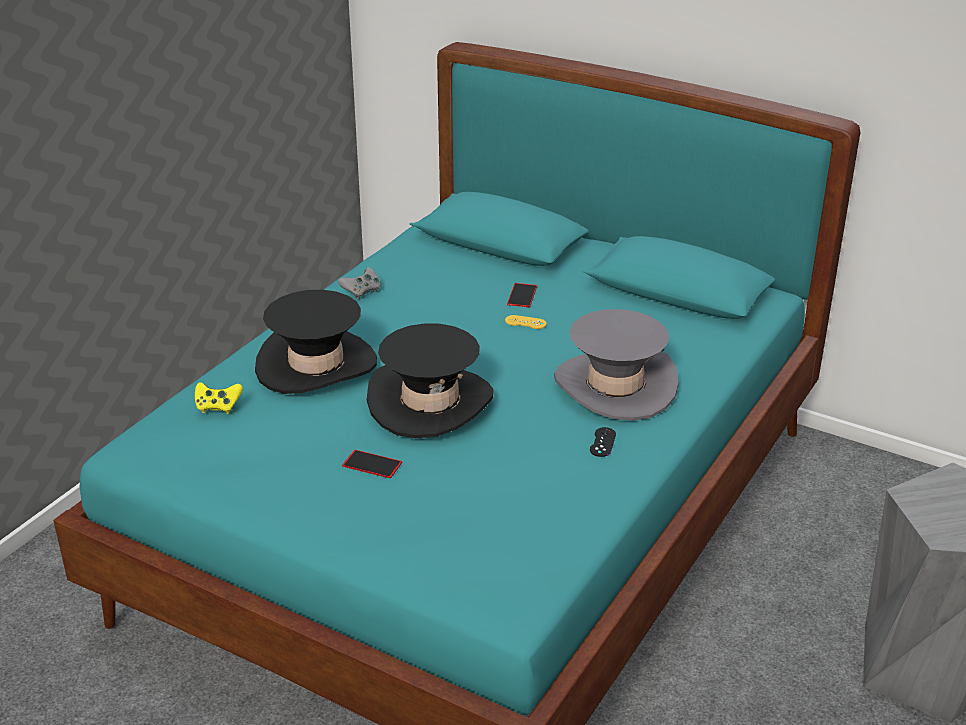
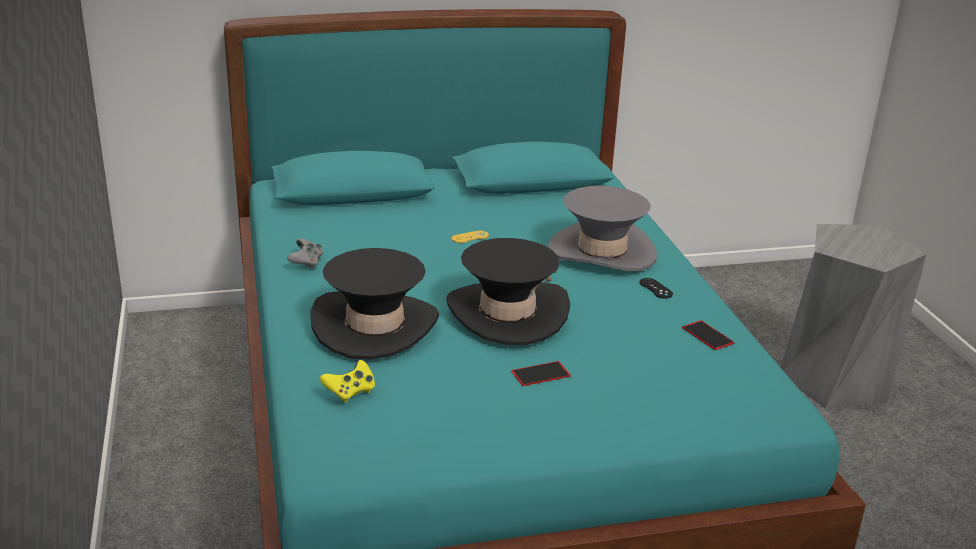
camera: 45 degrees left, 5 degrees down
(522, 295) = (435, 221): phone -> phone (707, 335)

